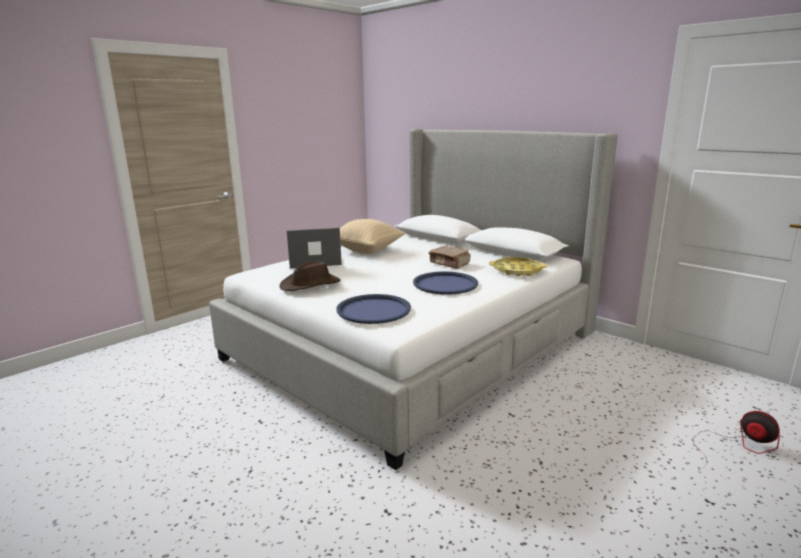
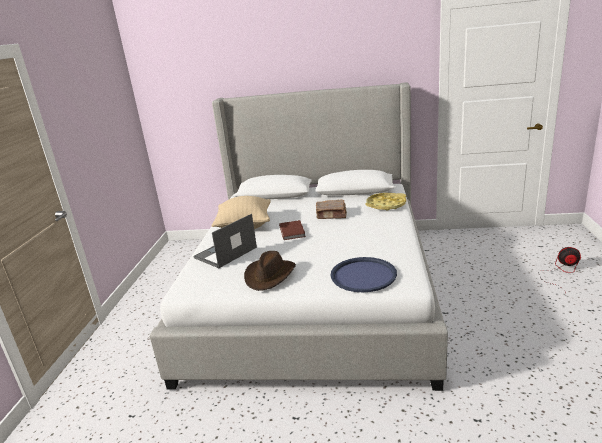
camera: 35 degrees left, 5 degrees up
(392, 264) = (293, 231): none -> brown book
(445, 284) = (364, 233): blue tray -> none

